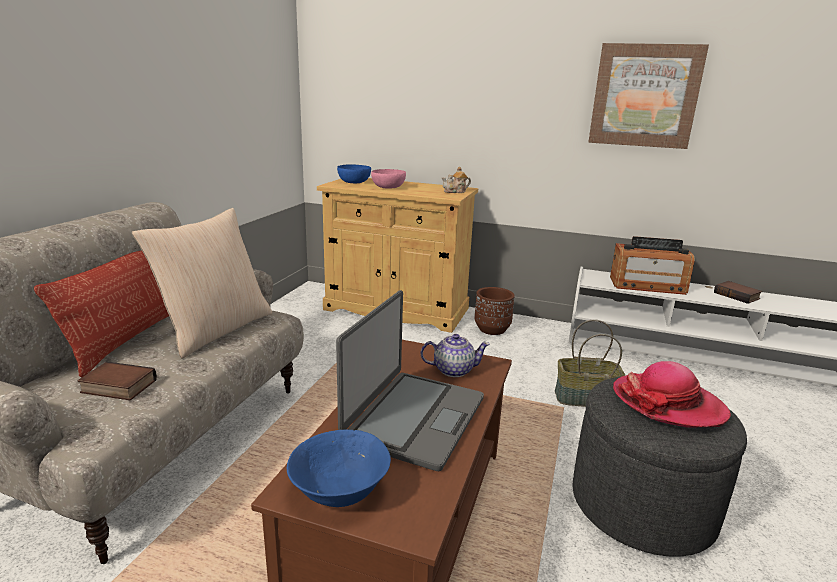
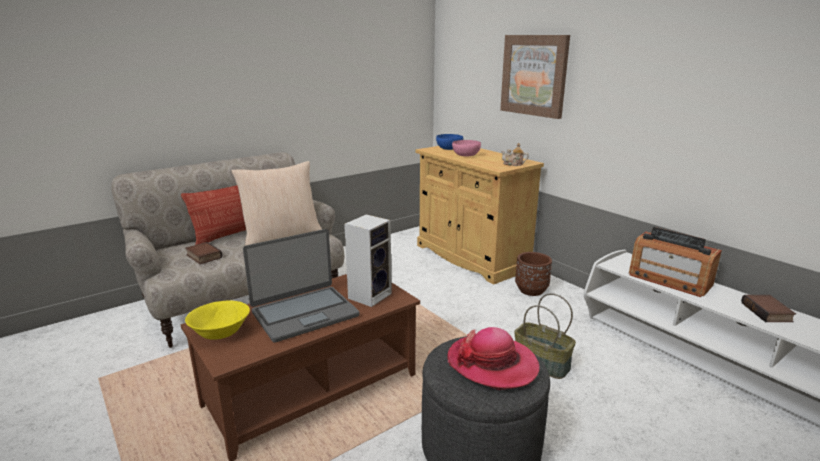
camera: 35 degrees right, 0 degrees up
(341, 489) = (220, 333): blue bowl -> yellow bowl
(453, 370) = (370, 295): teapot -> speaker
(644, 96) = (690, 86): picture -> picture (534, 75)

